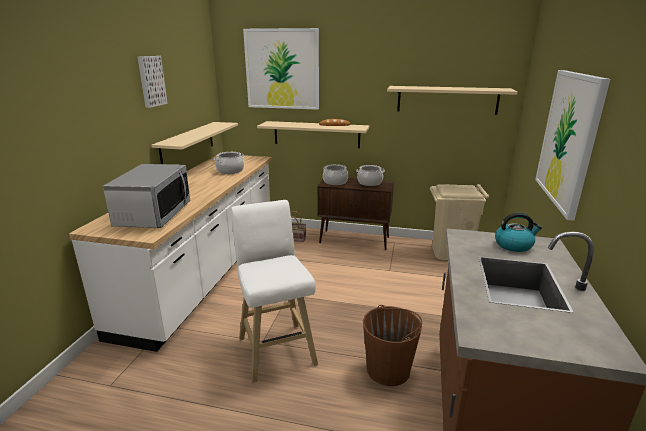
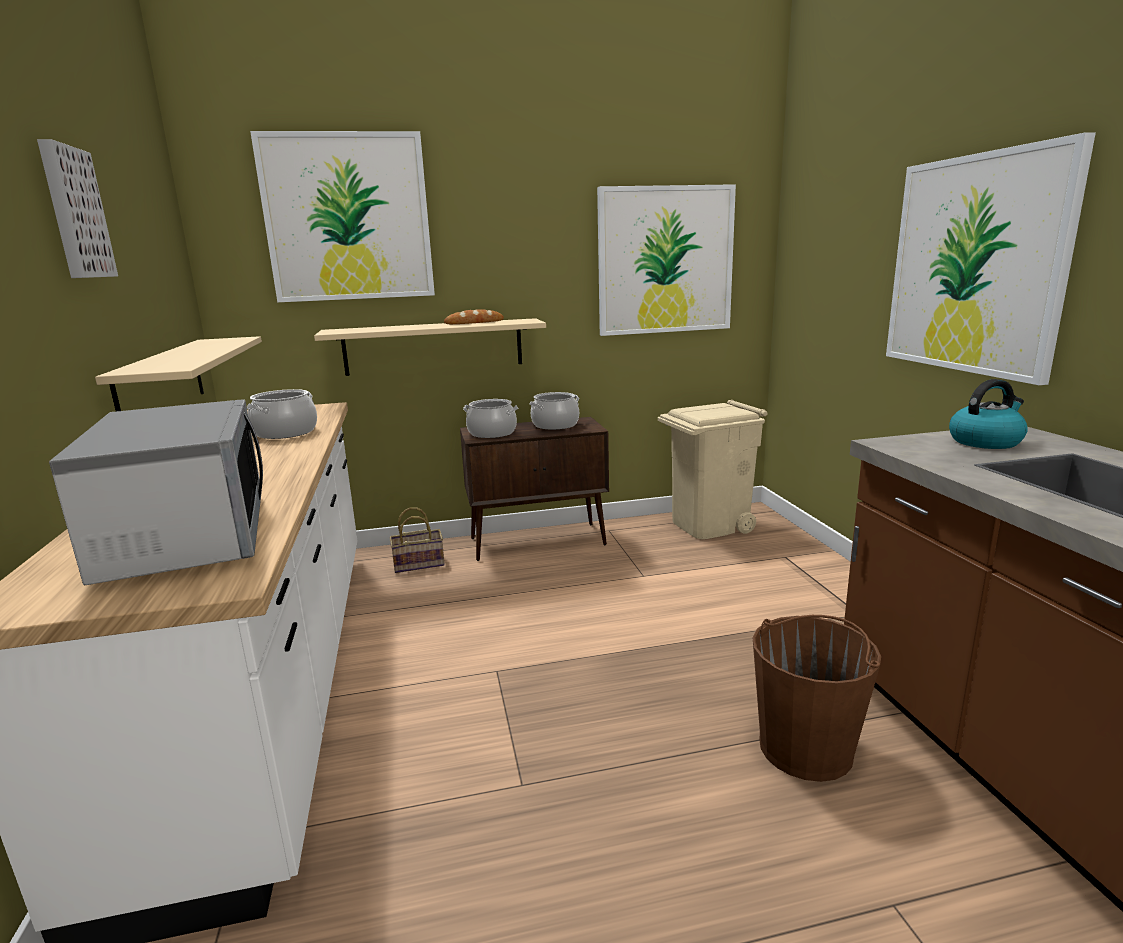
camera: 25 degrees left, 5 degrees down
(276, 348) = (563, 789): white stool -> none
(447, 100) = (665, 261): beige shelf -> picture

